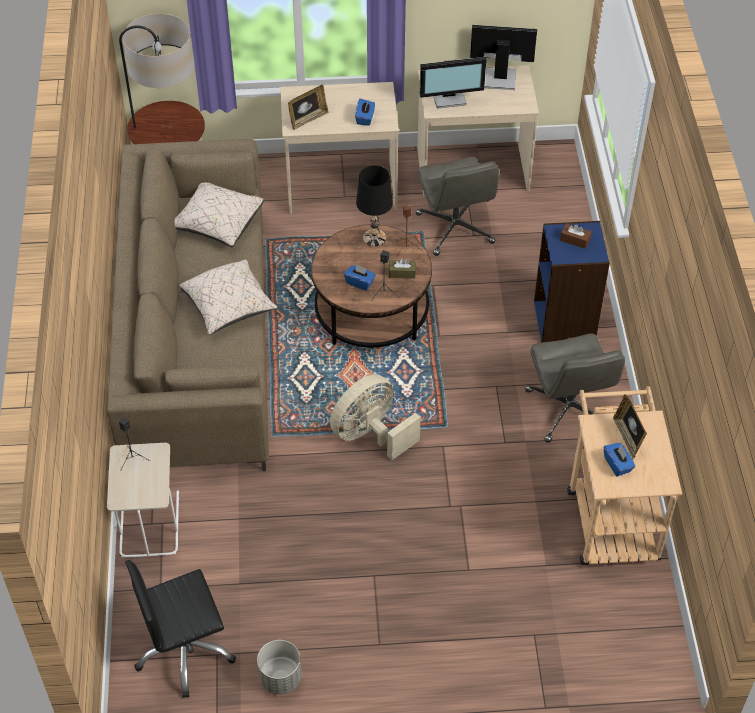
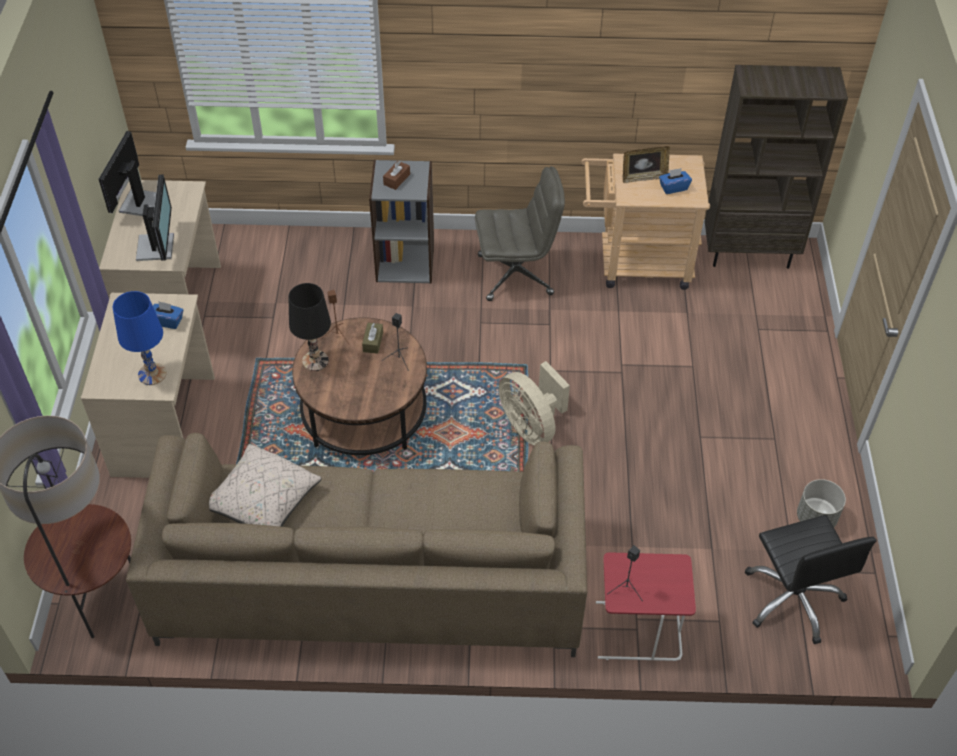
camera: 85 degrees left, 0 degrees up
(148, 523) = (637, 632): beige side table -> red side table
(229, 306) = (401, 496): beige pillow -> none
(308, 119) = (152, 374): picture frame -> blue table lamp
(360, 282) = (380, 378): blue tissue box -> none
(455, 229) = (260, 331): grey office chair -> none
(565, 321) = (405, 262): blue bookcase -> grey bookcase
(654, 630) = (749, 253): none -> brown bookcase

